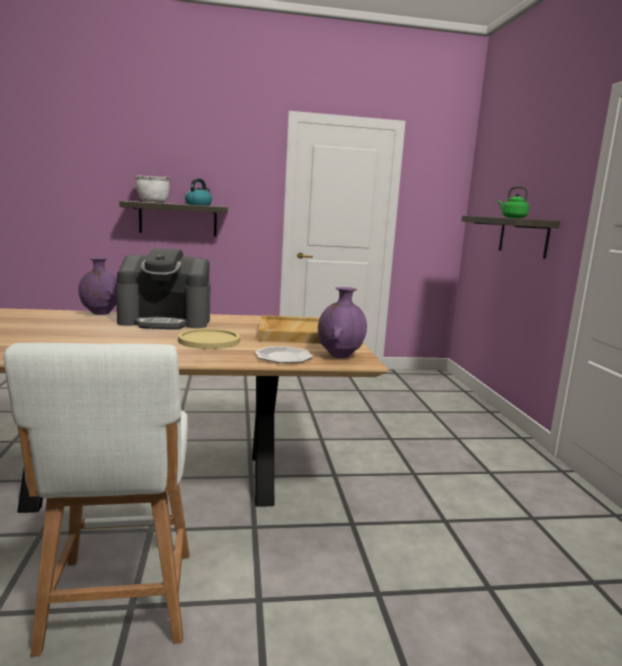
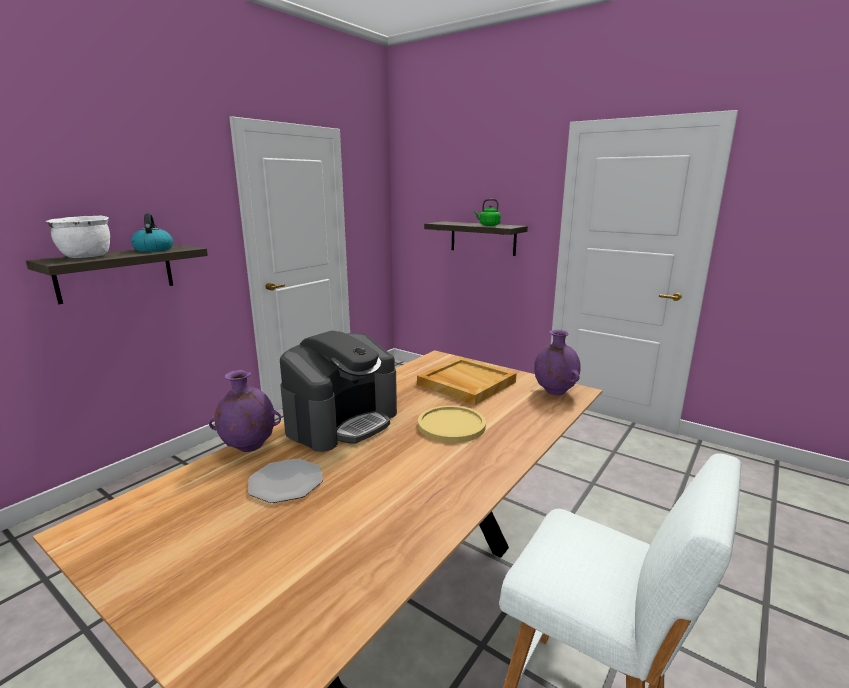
camera: 45 degrees left, 5 degrees up
(284, 357) = (538, 412): plate -> plate (286, 482)

